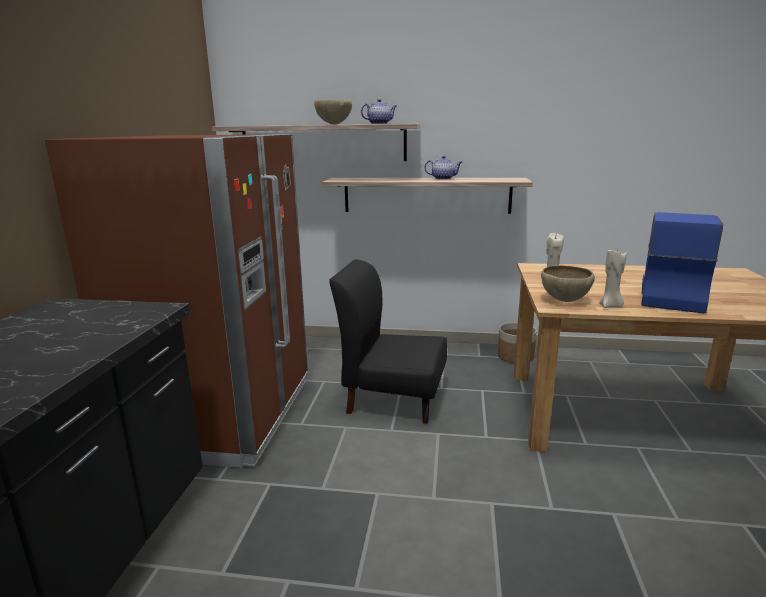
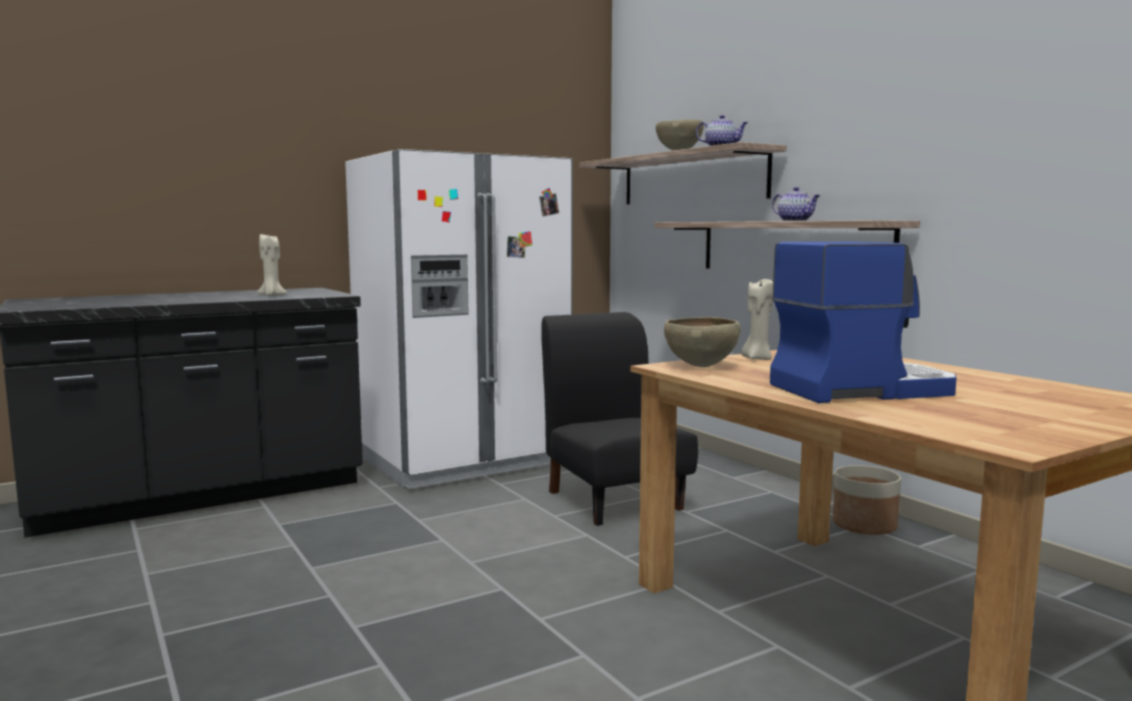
camera: 50 degrees right, 10 degrees down
(223, 416) = (462, 459): brown fridge -> white fridge
(610, 306) = (730, 377): beige candle -> beige candle (271, 296)

